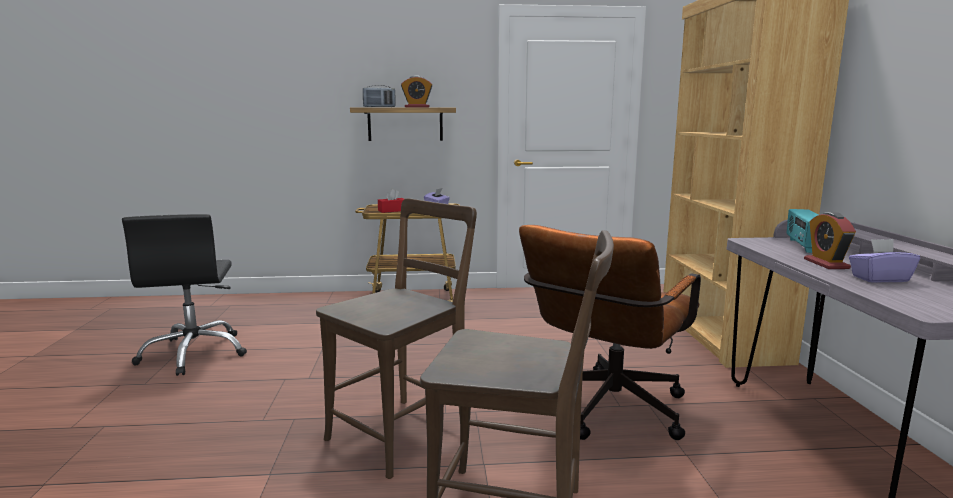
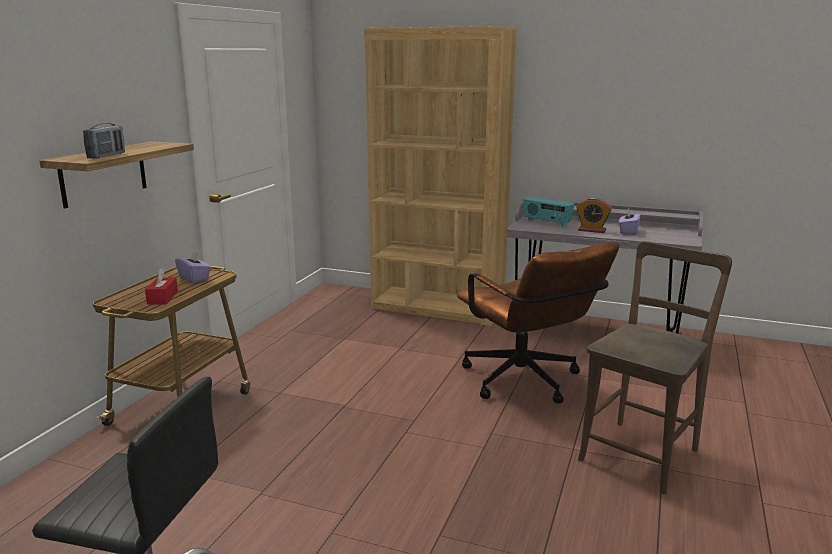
camera: 65 degrees left, 5 degrees up
(403, 432) = (505, 474): brown chair -> none
(417, 107) = (140, 148): alarm clock -> none

